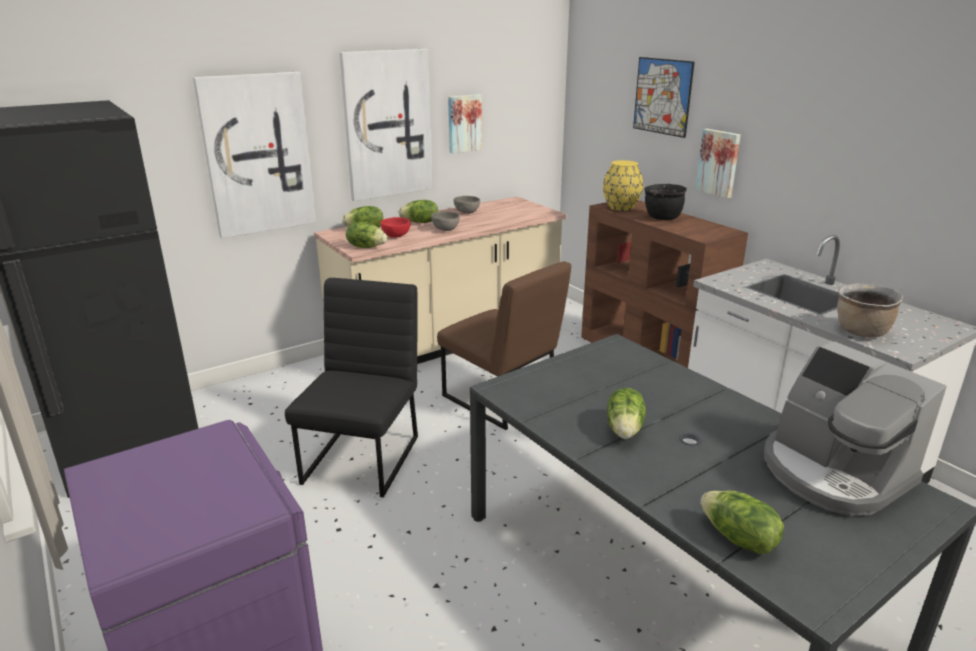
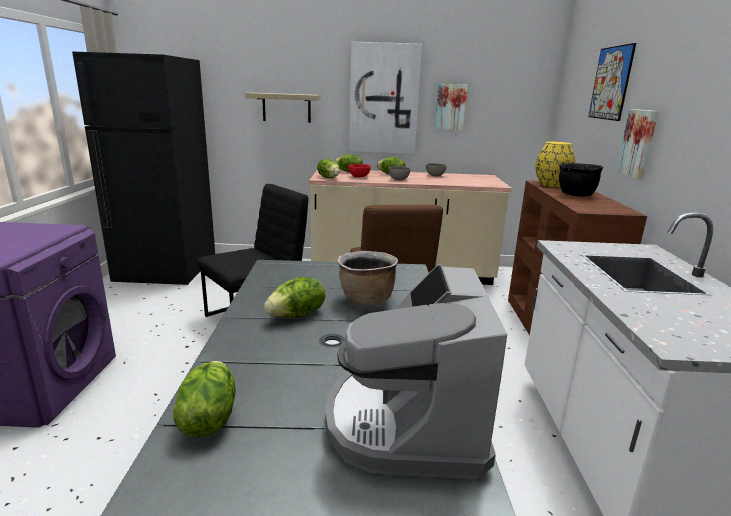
camera: 35 degrees right, 5 degrees down
(258, 154) = (286, 107): picture -> shelf
(861, 332) = (648, 315): brown cooking pot -> brown cooking pot (366, 300)

